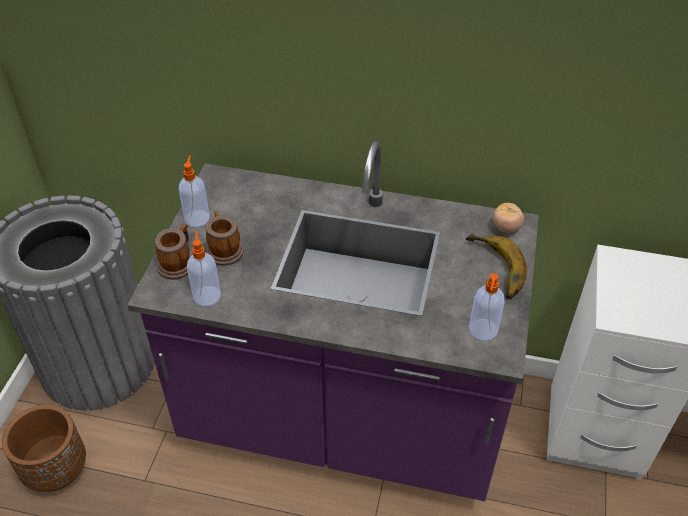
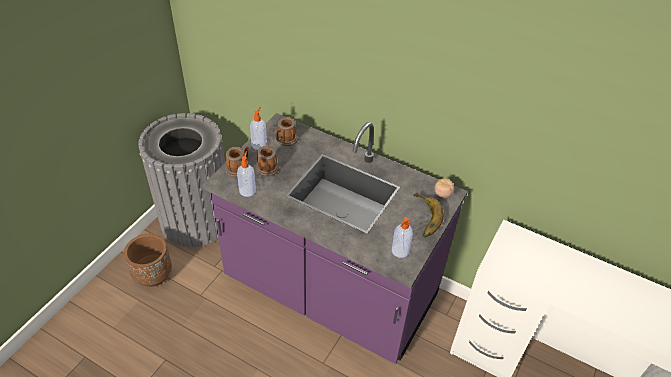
camera: 15 degrees right, 0 degrees up
(236, 202) = (285, 140): none -> mug

